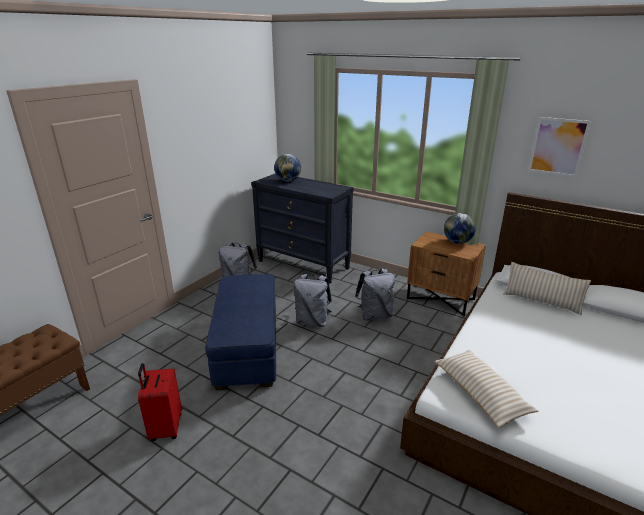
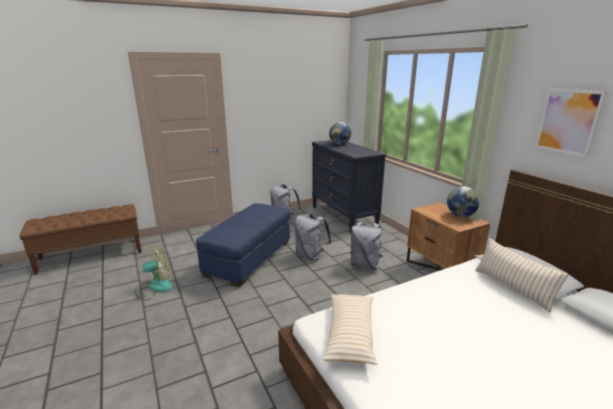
camera: 30 degrees right, 5 degrees down
(165, 428) = (154, 287): red suitcase -> fan

